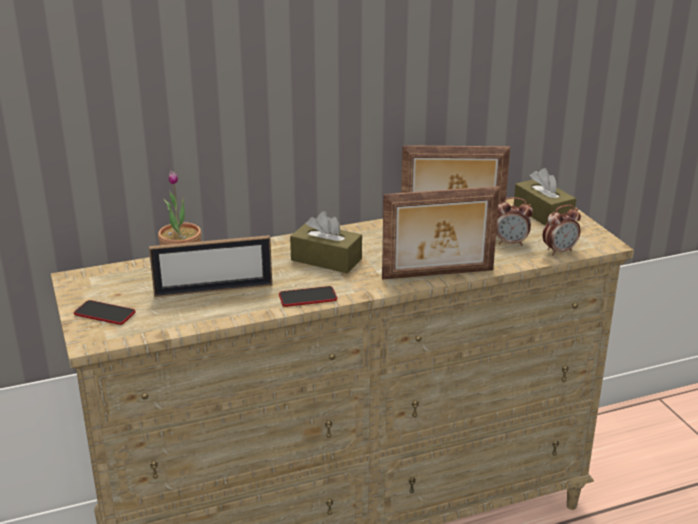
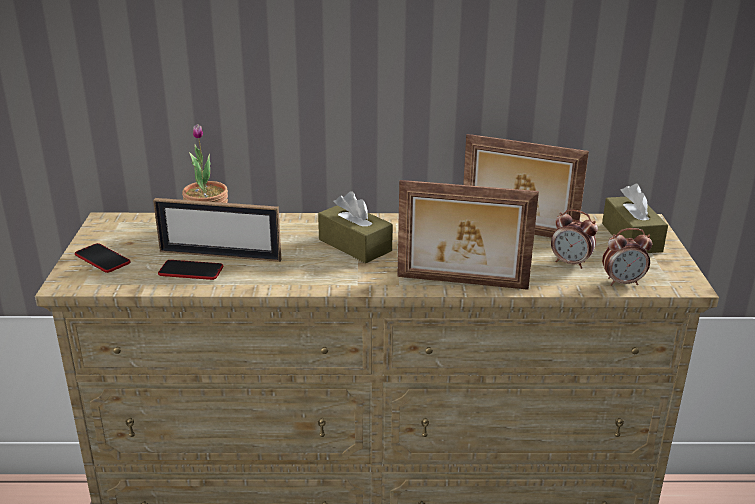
camera: 20 degrees right, 0 degrees up
(307, 297) = (305, 281): phone -> phone (191, 271)

